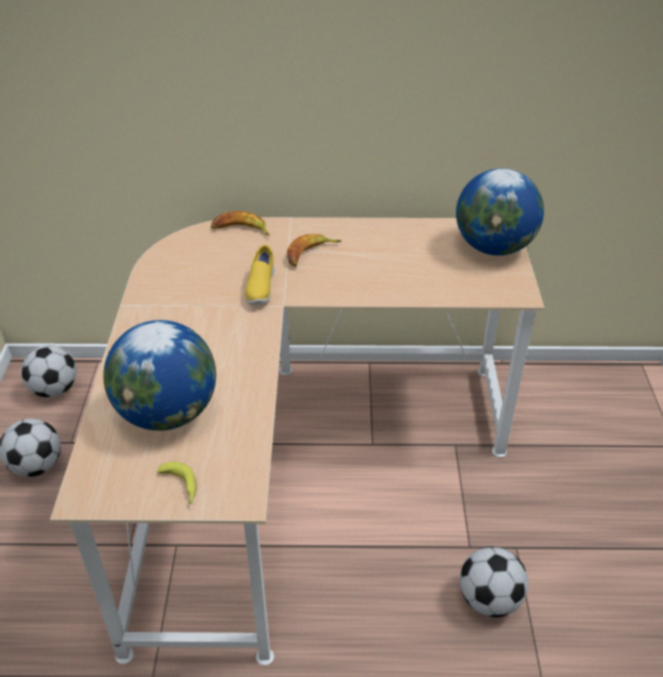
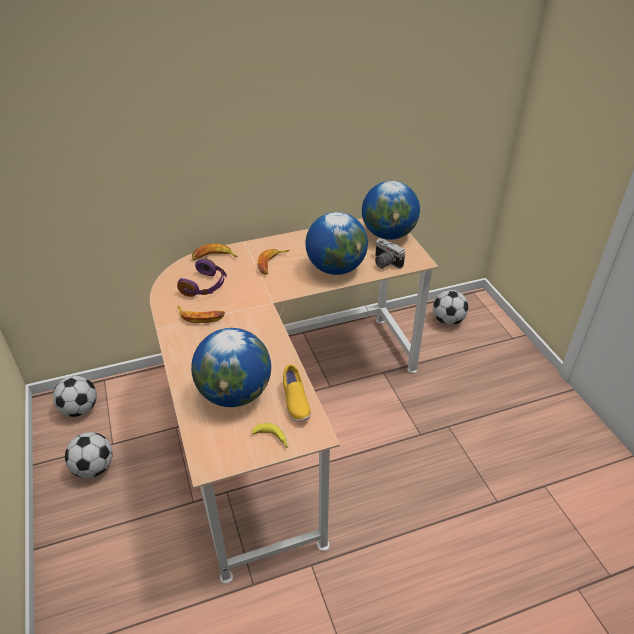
camera: 20 degrees left, 0 degrees up
(182, 302) = (200, 316): none -> banana
(209, 265) = (205, 286): none -> purple headphones
(260, 288) = (250, 294): yellow shoe -> yellow shoe (295, 402)
(393, 278) = (336, 268): none -> globe
(467, 286) = (385, 263): none -> camera
(489, 599) = (446, 463): football -> football (448, 320)

